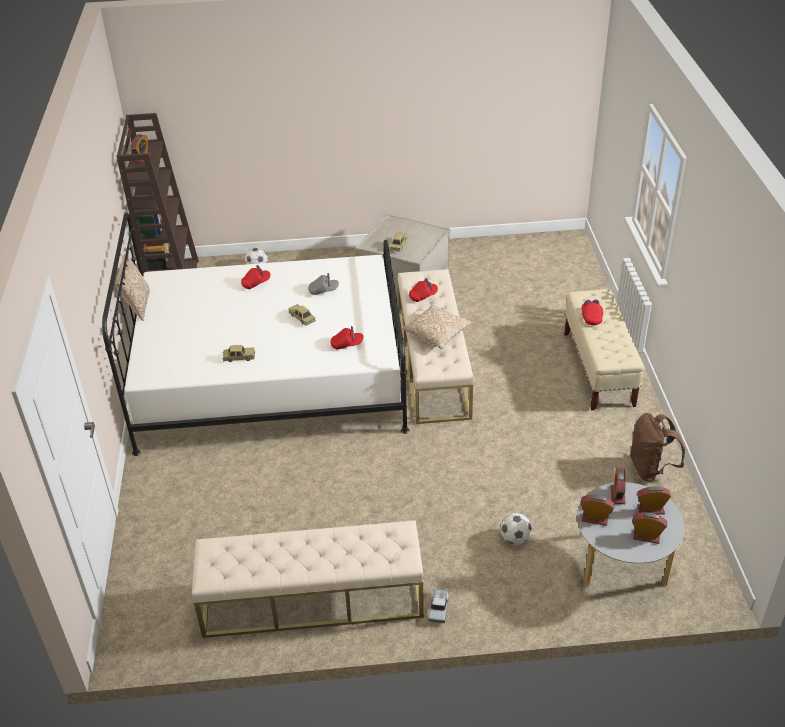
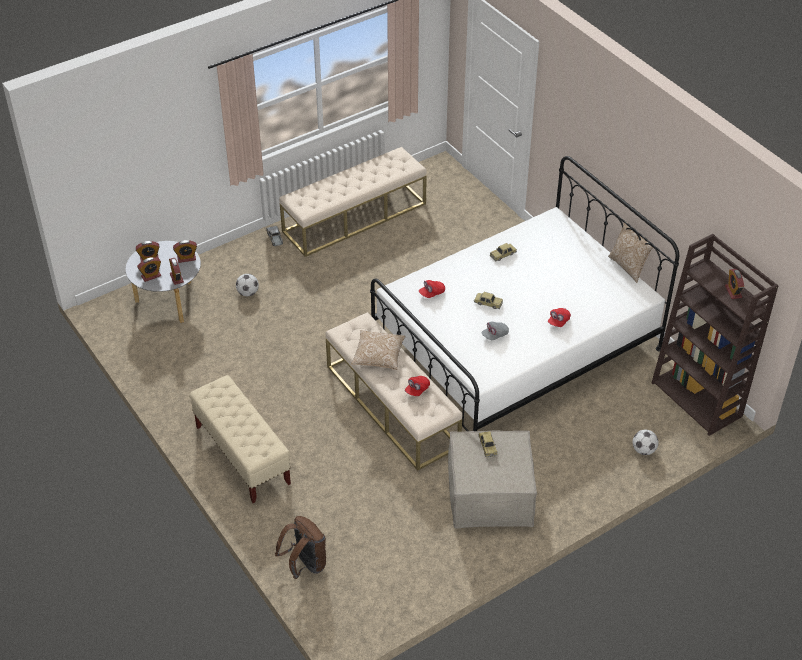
camera: 150 degrees right, 5 degrees up
(591, 317) = (253, 424): red cap -> none
(650, 469) = (168, 376): brown backpack -> brown backpack (305, 565)

